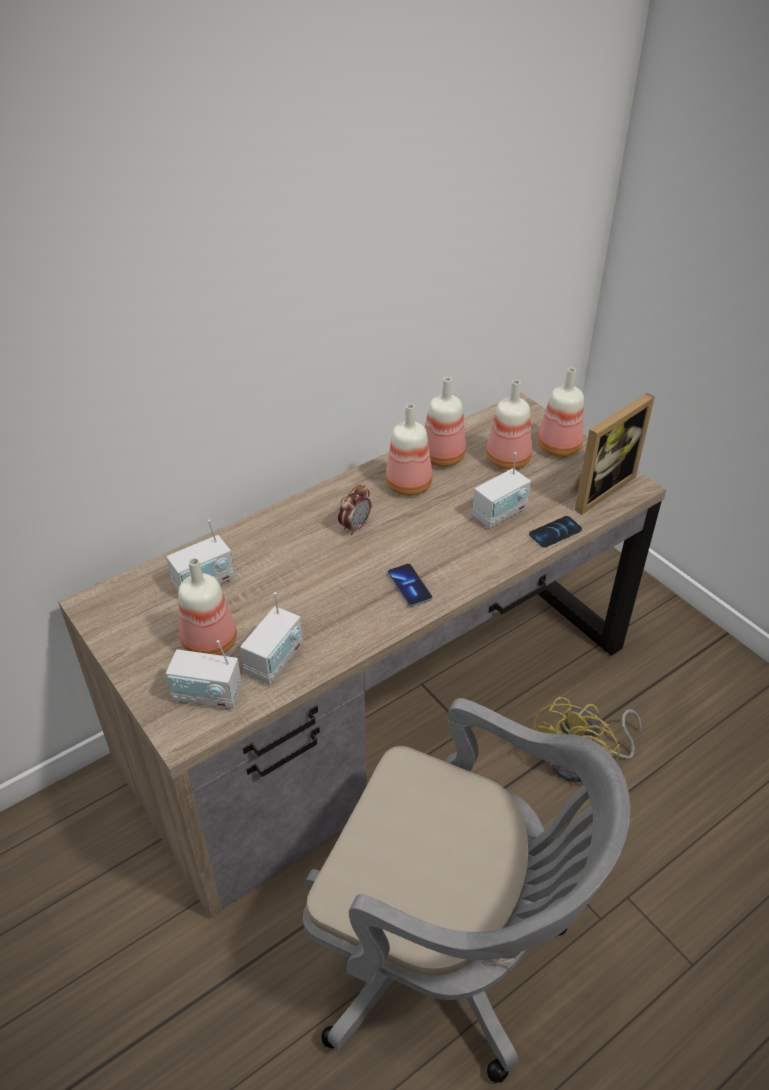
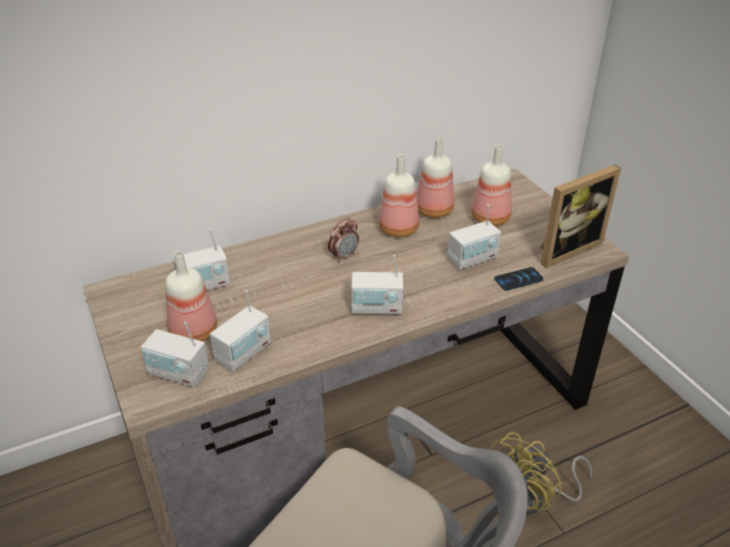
camera: 10 degrees right, 5 degrees down
(409, 586) = (377, 308): phone -> radio
(557, 448) = (536, 213): bottle -> none

